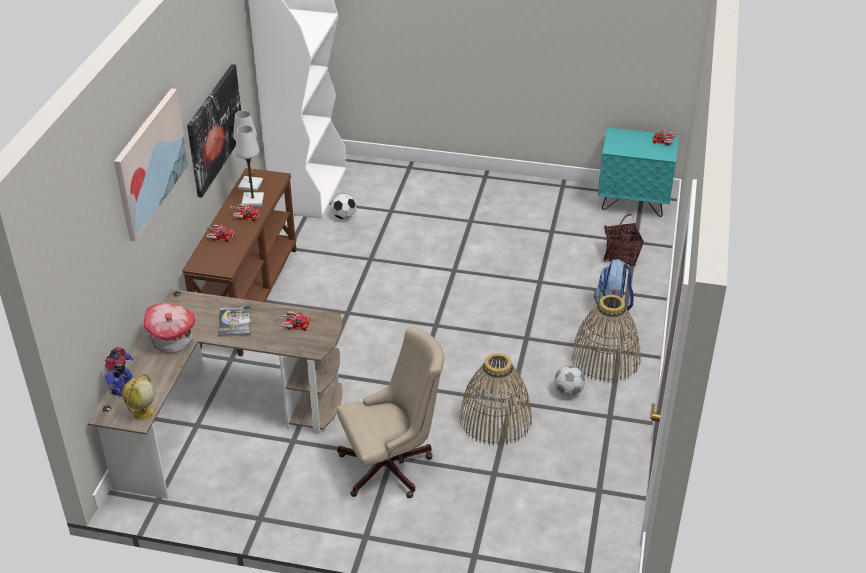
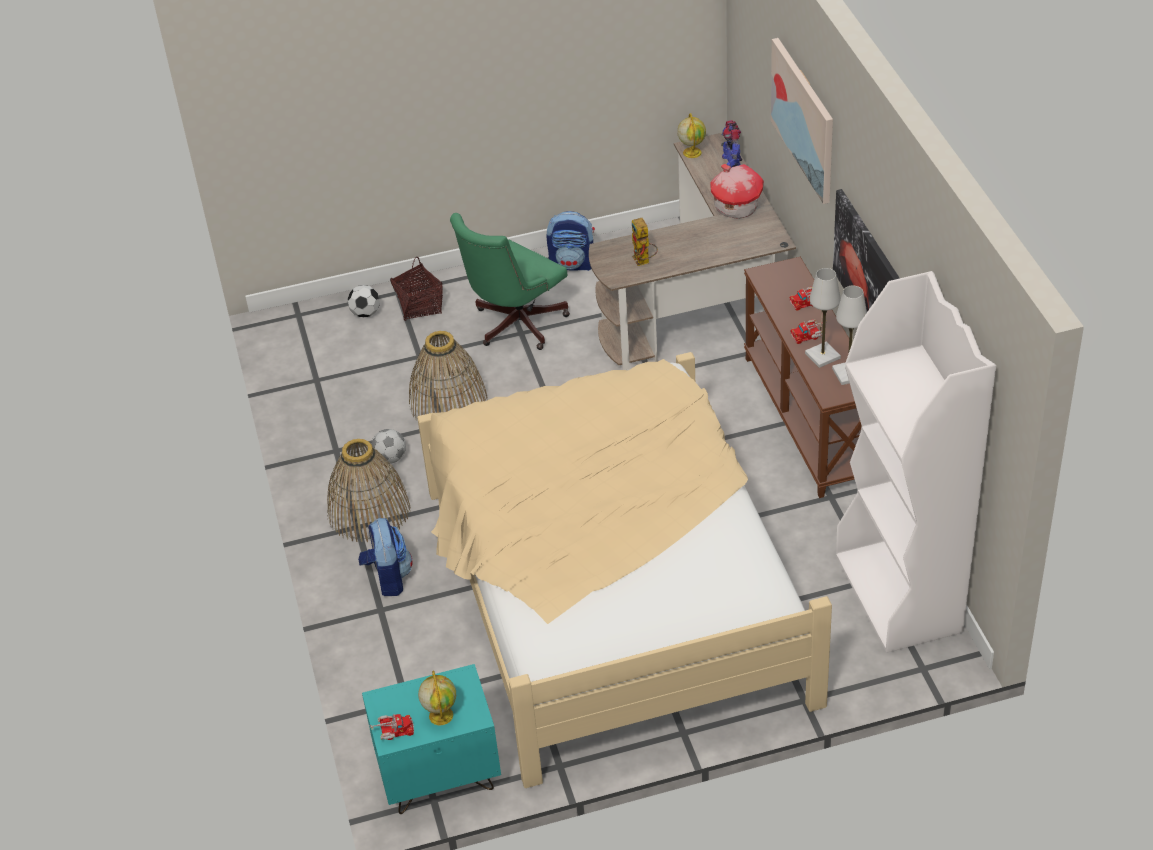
camera: 155 degrees right, 5 degrees up
(235, 322) = (700, 242): book -> none
(290, 509) = (573, 264): none -> backpack
(293, 324) = (644, 261): toy truck -> toy robot
(344, 216) = (811, 572): football -> football (365, 313)
(392, 467) = (514, 325): beige office chair -> green office chair
(470, 249) = (613, 592): none -> beige bed
(621, 255) = (414, 668): basket -> basket (419, 306)
(634, 139) = (440, 715): none -> globe

